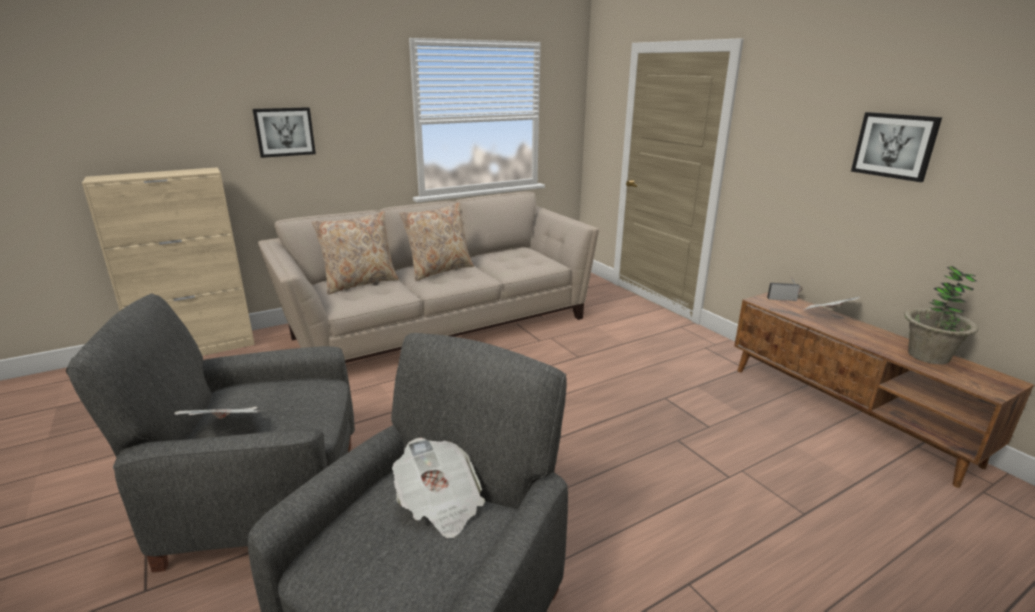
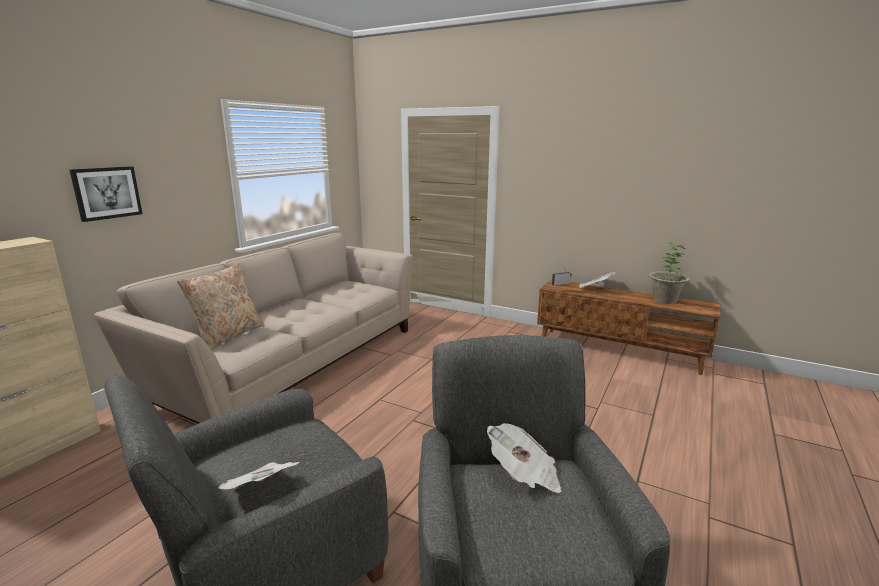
camera: 30 degrees left, 5 degrees down
(439, 270) = (293, 311): beige pillow -> none
(894, 146) = (618, 173): picture -> none

